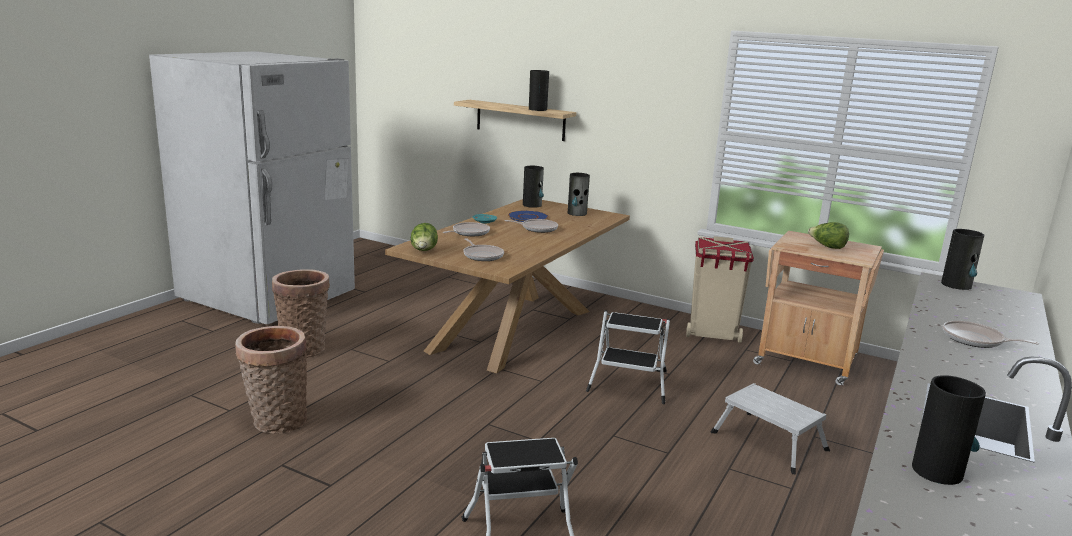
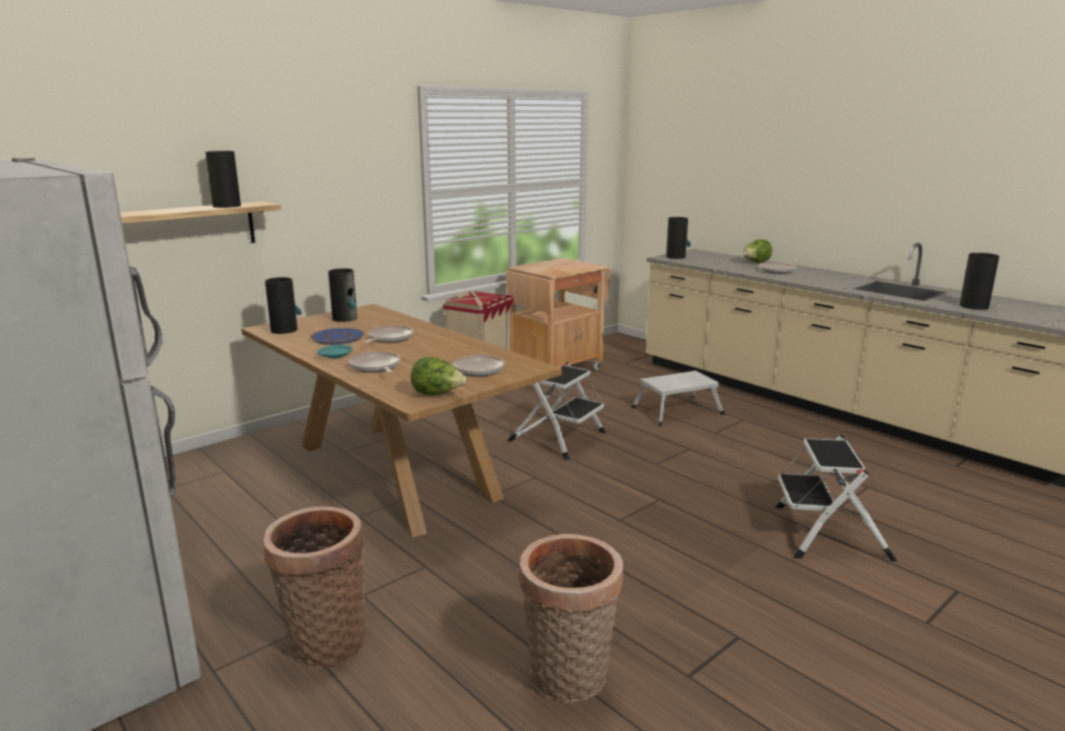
camera: 70 degrees left, 0 degrees up
(827, 247) = (560, 267): lettuce -> lettuce (755, 263)

